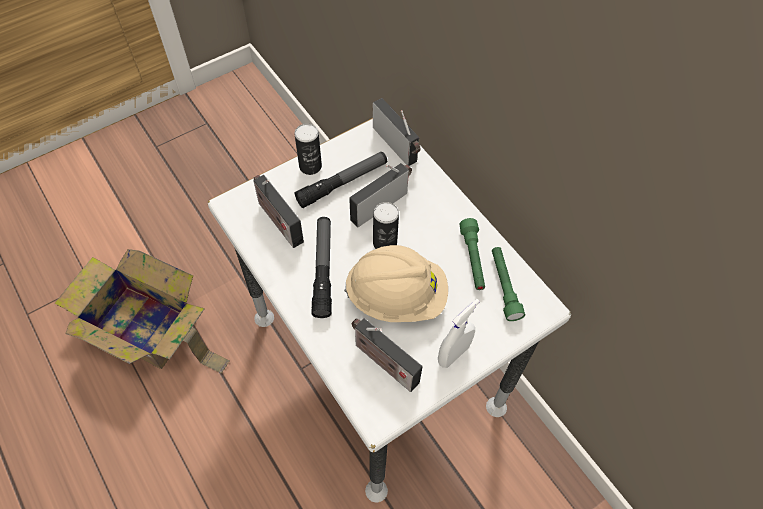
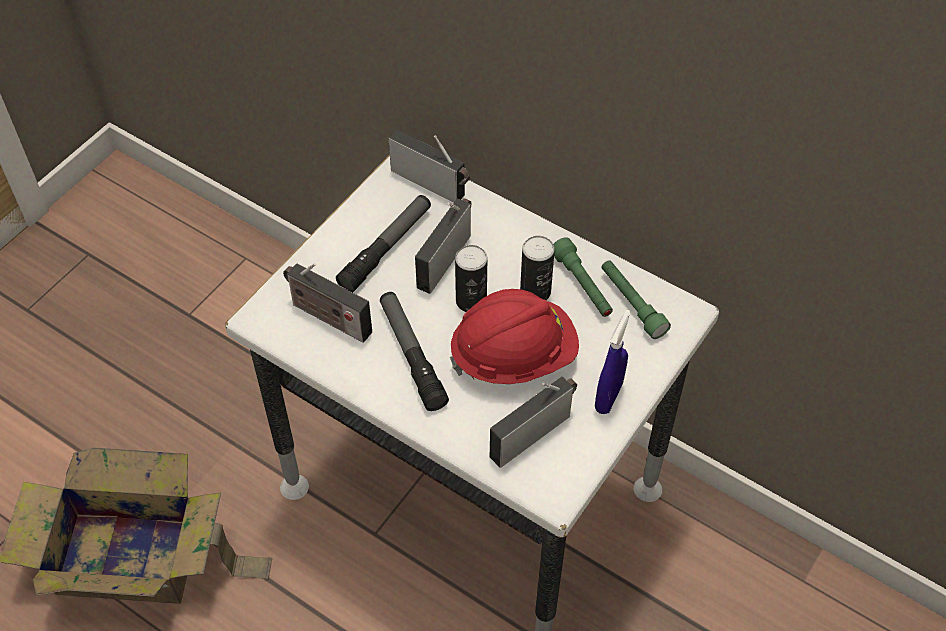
camera: 20 degrees left, 5 degrees down
(310, 166) = (336, 241): can -> can (535, 291)
(383, 362) = (532, 432): radio -> radio turned 120 degrees clockwise
(396, 296) = (514, 356): beige hard hat -> red hard hat
(453, 354) = (608, 397): white spray bottle -> blue spray bottle

